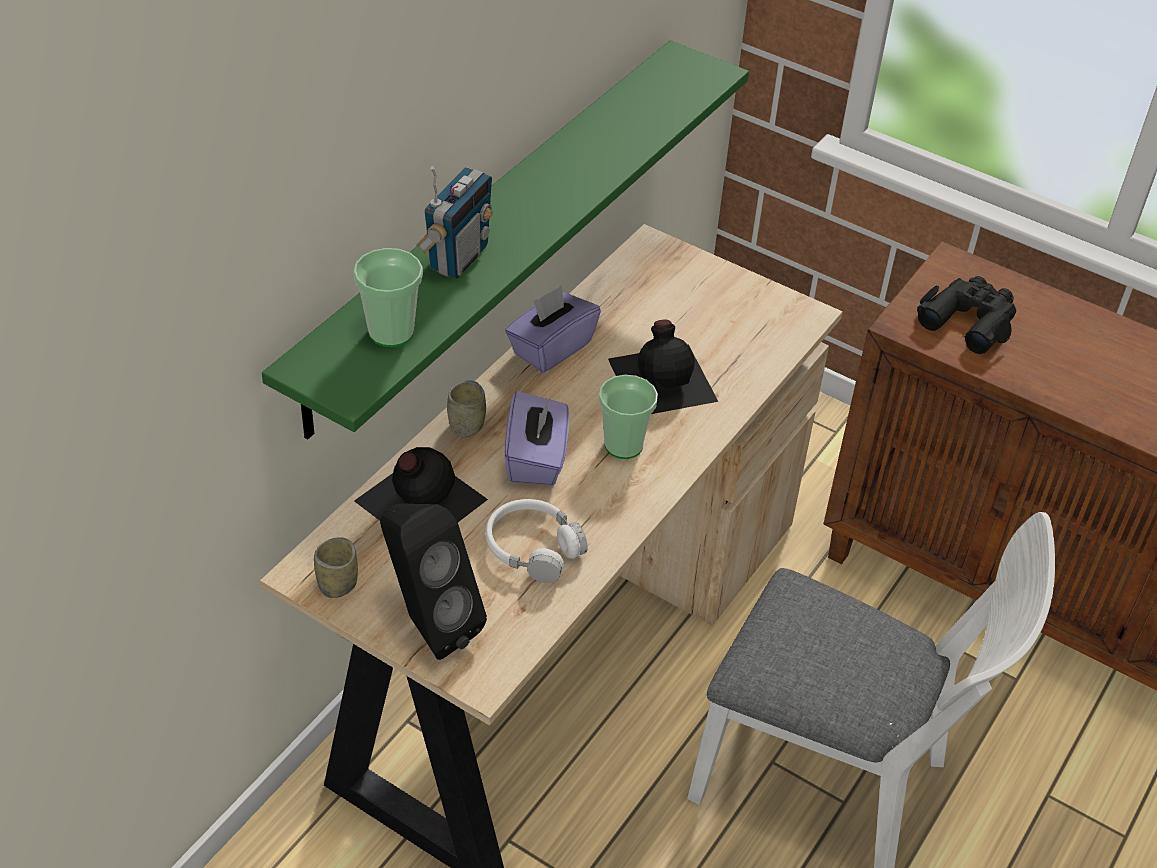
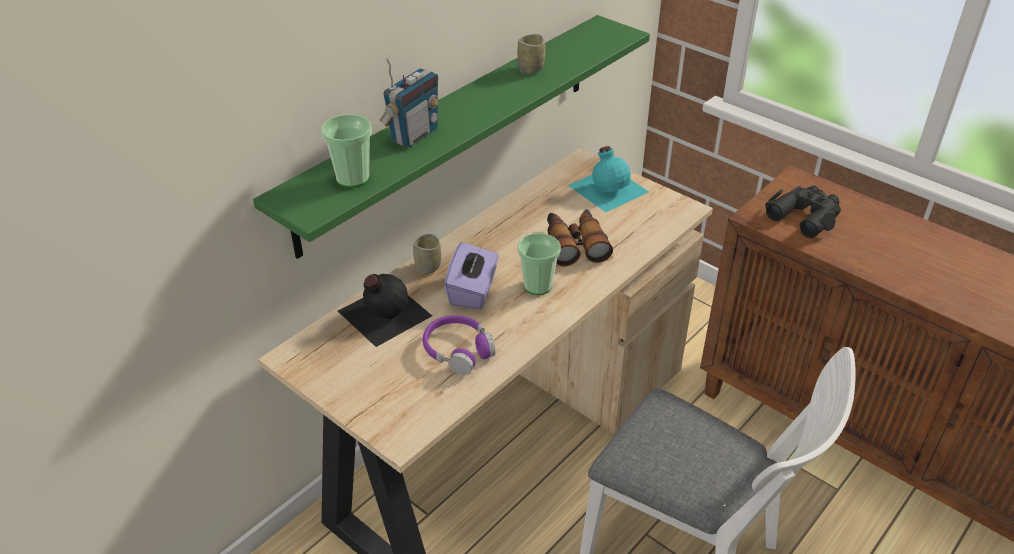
camera: 10 degrees right, 5 degrees down
(337, 585) = (311, 366): cup -> cup (530, 69)
(428, 624) = (370, 397): black speaker -> none
(533, 548) = (458, 350): white headphones -> purple headphones
(551, 348) = (498, 221): purple tissue box -> none
(663, 378) = (574, 244): black bottle -> binoculars
(695, 286) = (608, 187): none -> turquoise bottle

